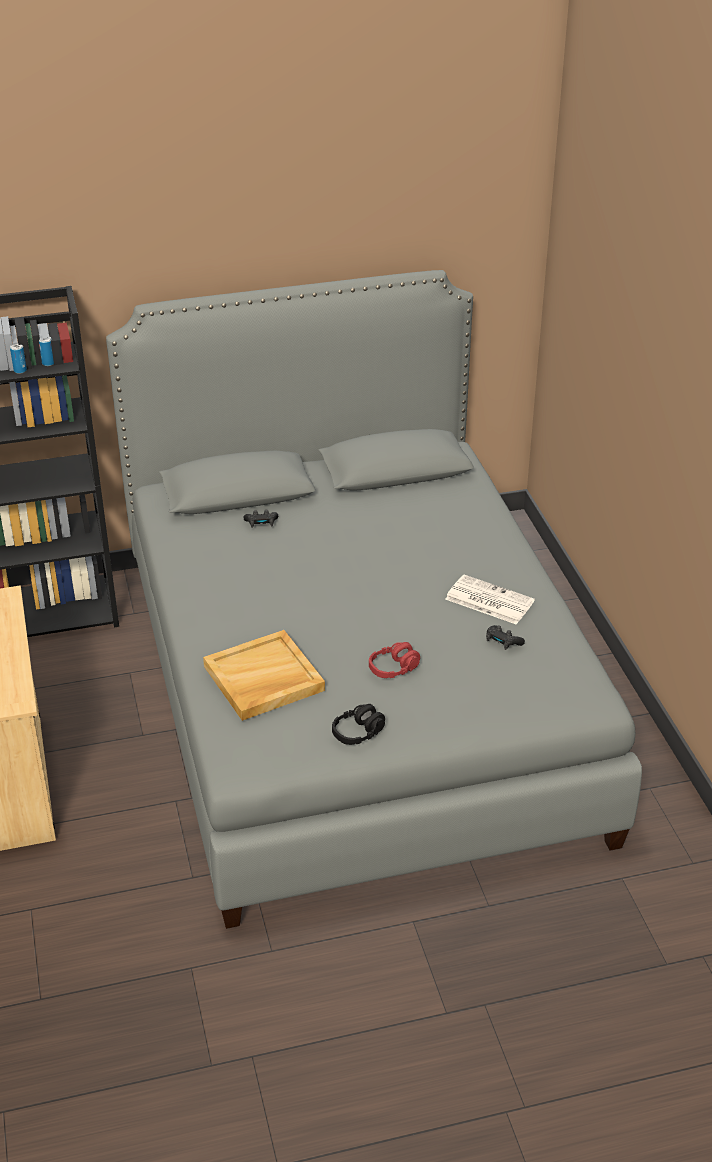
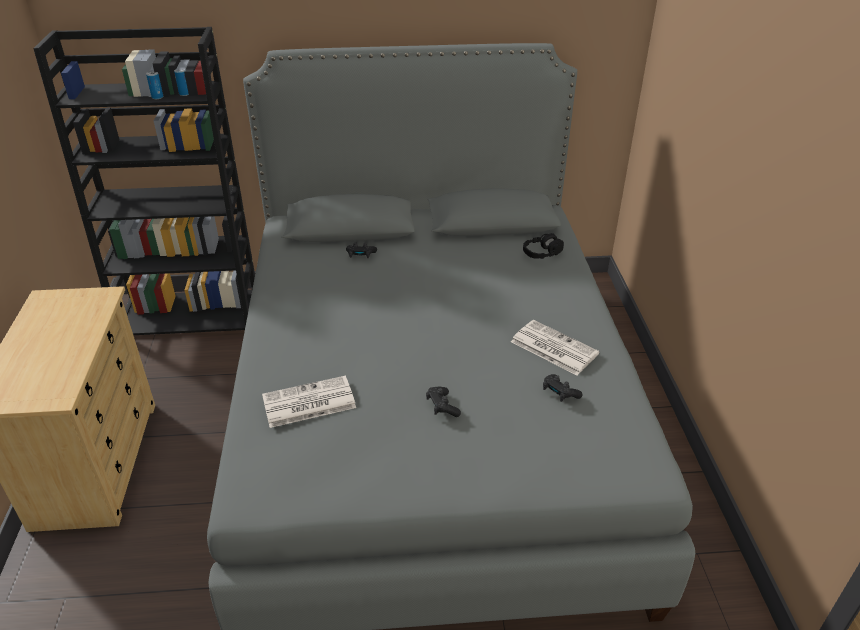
camera: 10 degrees right, 0 degrees up
(263, 679) = (308, 403): beige tray -> newspaper
(358, 732) = (385, 475): black headphones -> black headphones (542, 253)
(393, 668) = (442, 407): red headphones -> black game controller

